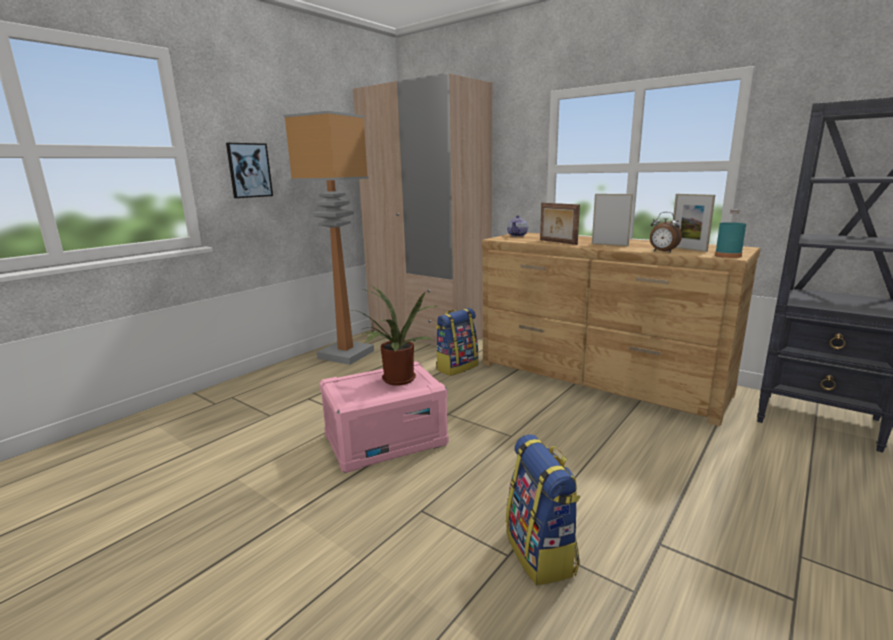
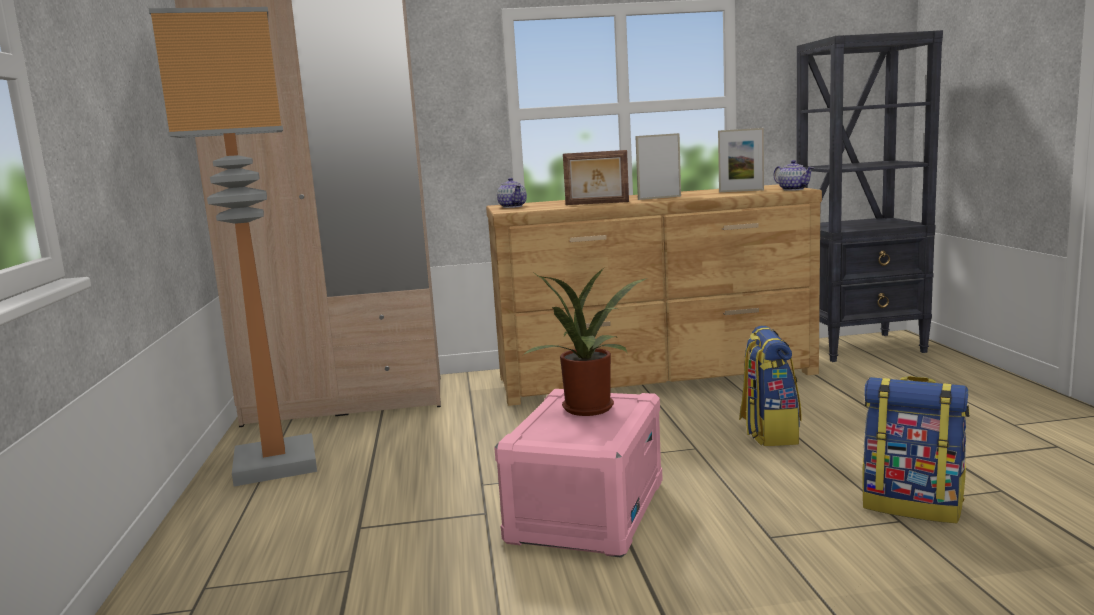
camera: 45 degrees left, 5 degrees down
(249, 170) = (92, 115): picture -> none
(456, 367) = (484, 419): backpack -> backpack (768, 433)
(662, 251) = (733, 194): alarm clock -> none
(728, 255) = (793, 189): turquoise bottle -> teapot

